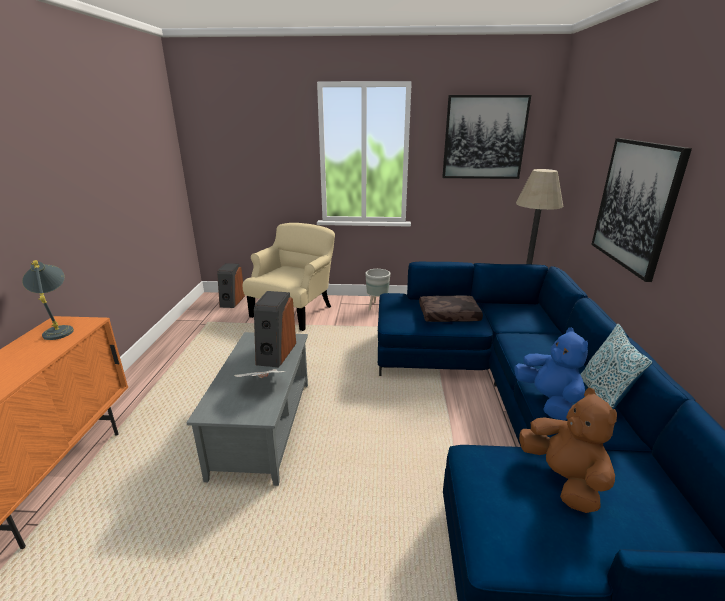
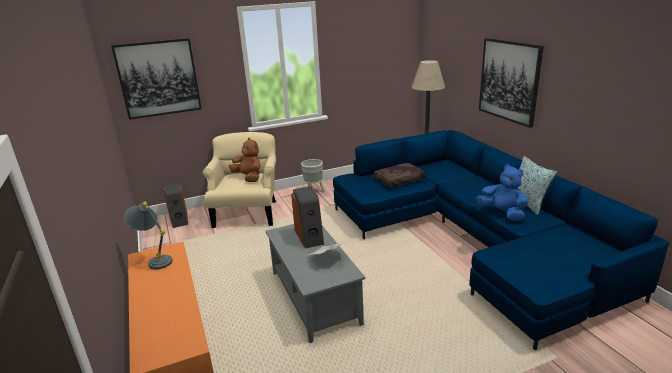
camera: 25 degrees left, 0 degrees up
(484, 138) = (373, 40): picture -> picture (158, 78)
(563, 479) = (542, 247): brown plush toy -> brown plush toy (249, 177)

